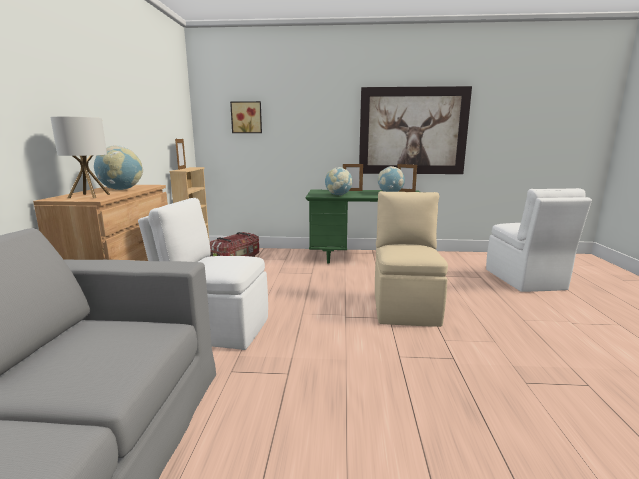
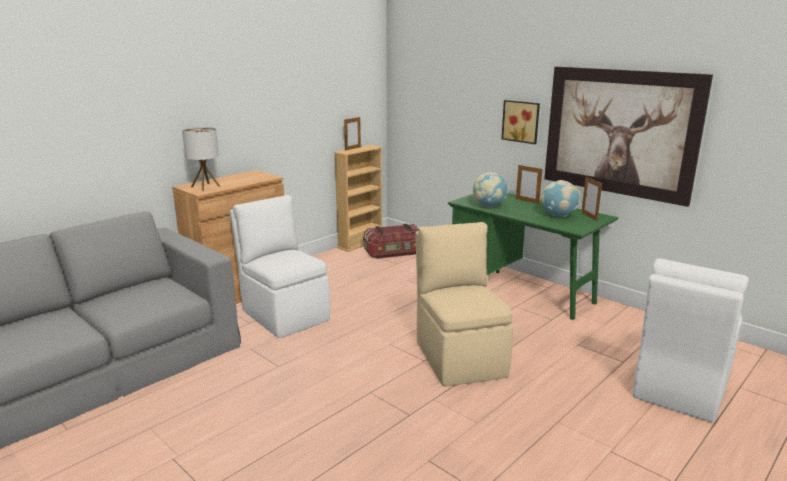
camera: 40 degrees right, 5 degrees up
(121, 189) = (240, 180): globe -> none
(246, 117) = (433, 93): picture -> picture (521, 121)
(405, 307) = (459, 357): beige chair -> beige chair turned 60 degrees counterclockwise

